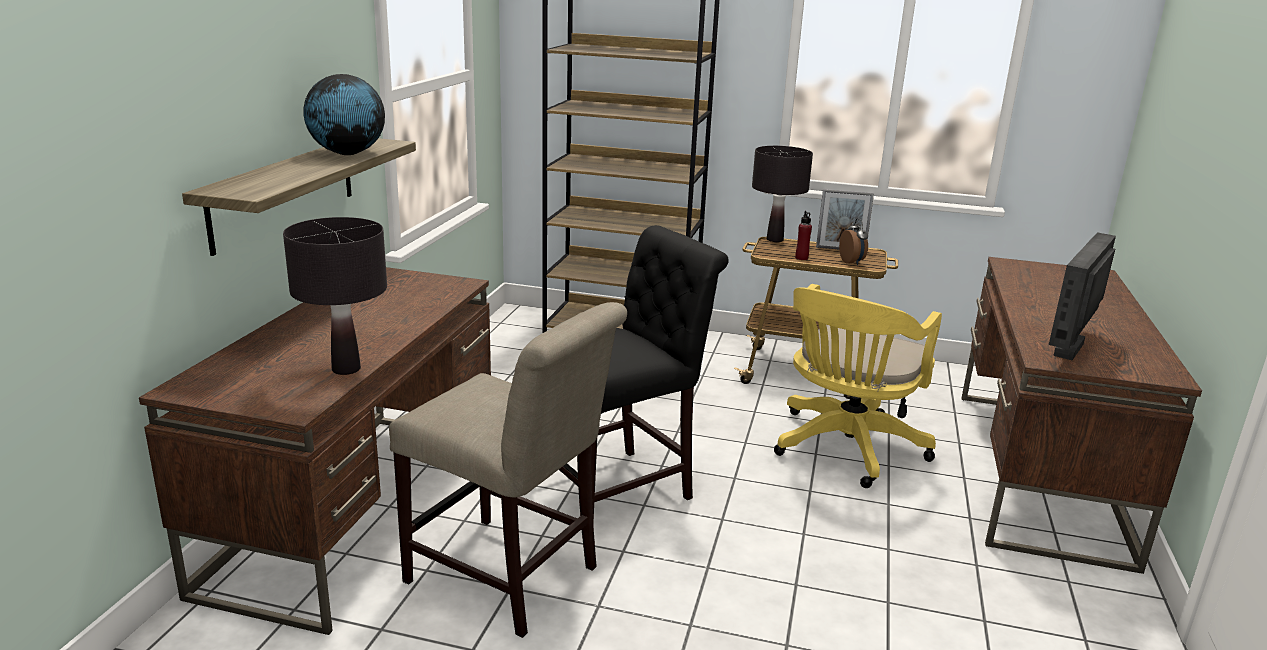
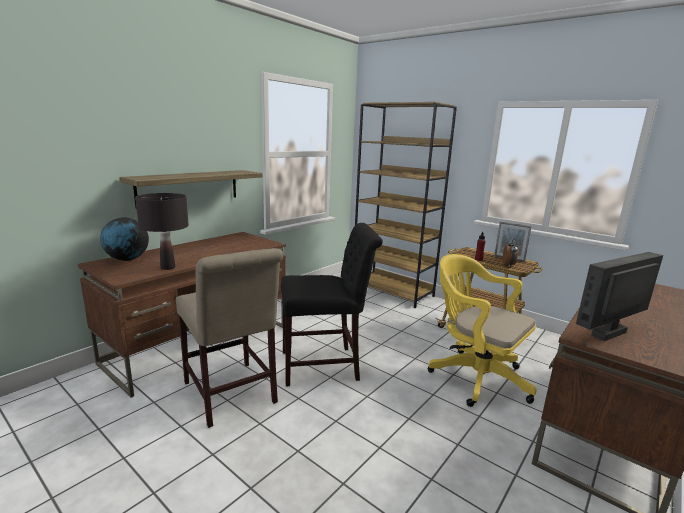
camera: 25 degrees right, 5 degrees down
(347, 153) = (221, 173): globe -> globe (127, 259)
(775, 240) = (471, 249): black table lamp -> none
(845, 449) = (474, 376): yellow office chair -> yellow office chair turned 75 degrees clockwise

